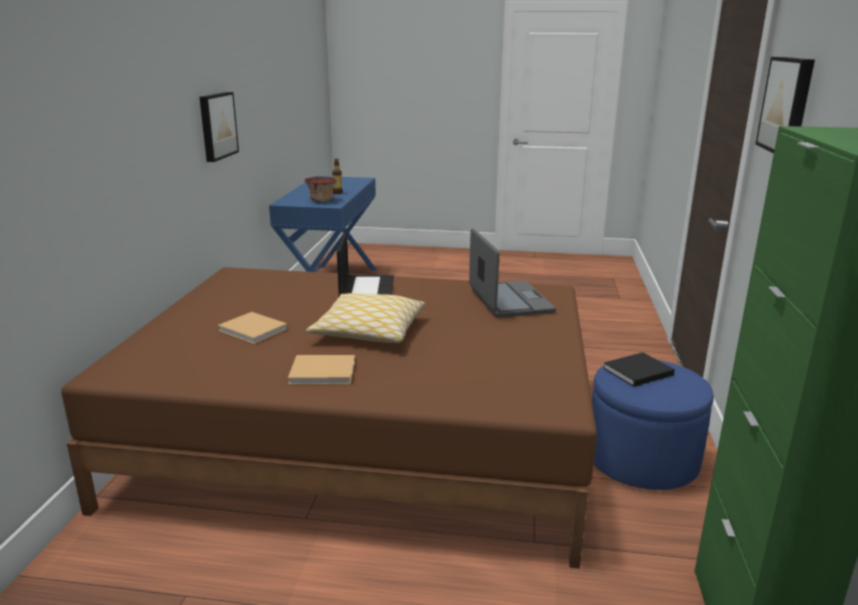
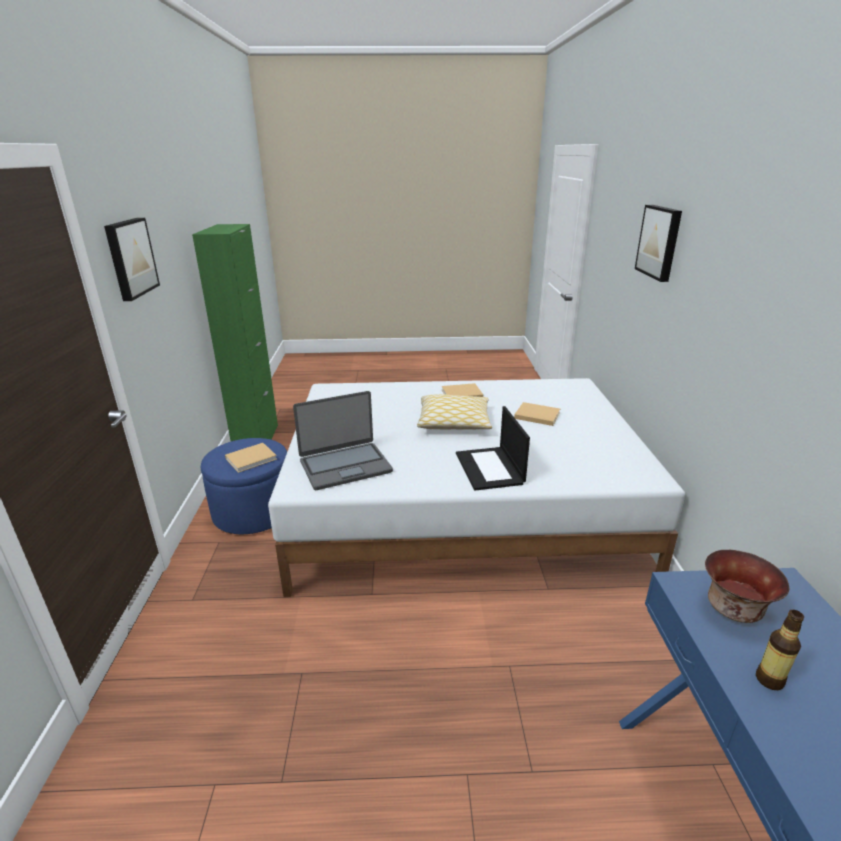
camera: 170 degrees right, 5 degrees up
(216, 126) = (756, 351): picture -> picture (660, 242)
(363, 435) = (461, 507): brown bed -> white bed
(509, 301) = (345, 466): laptop -> laptop turned 90 degrees counterclockwise
(636, 372) = (252, 458): black book -> beige book

